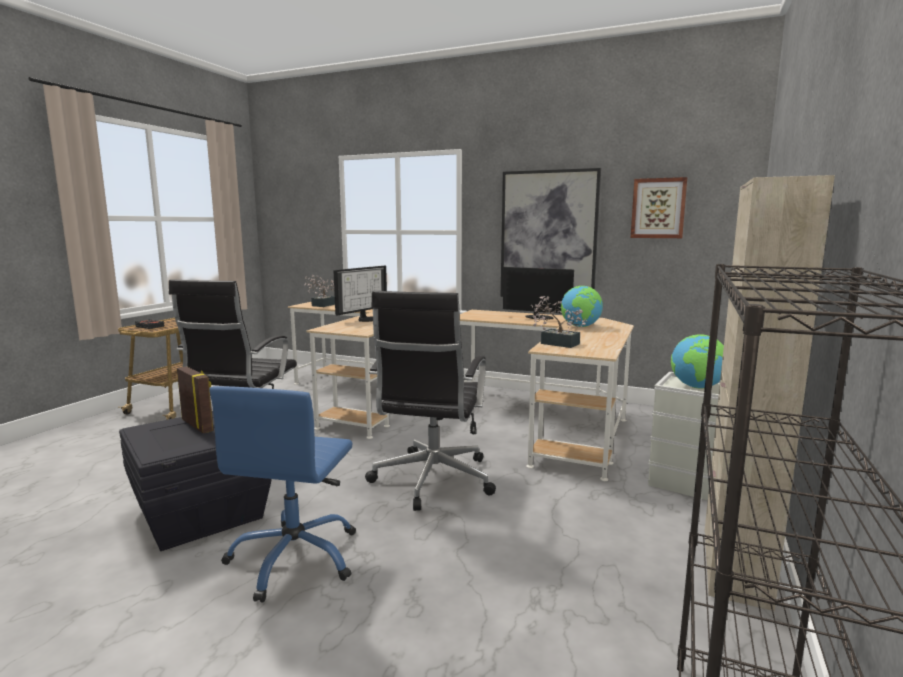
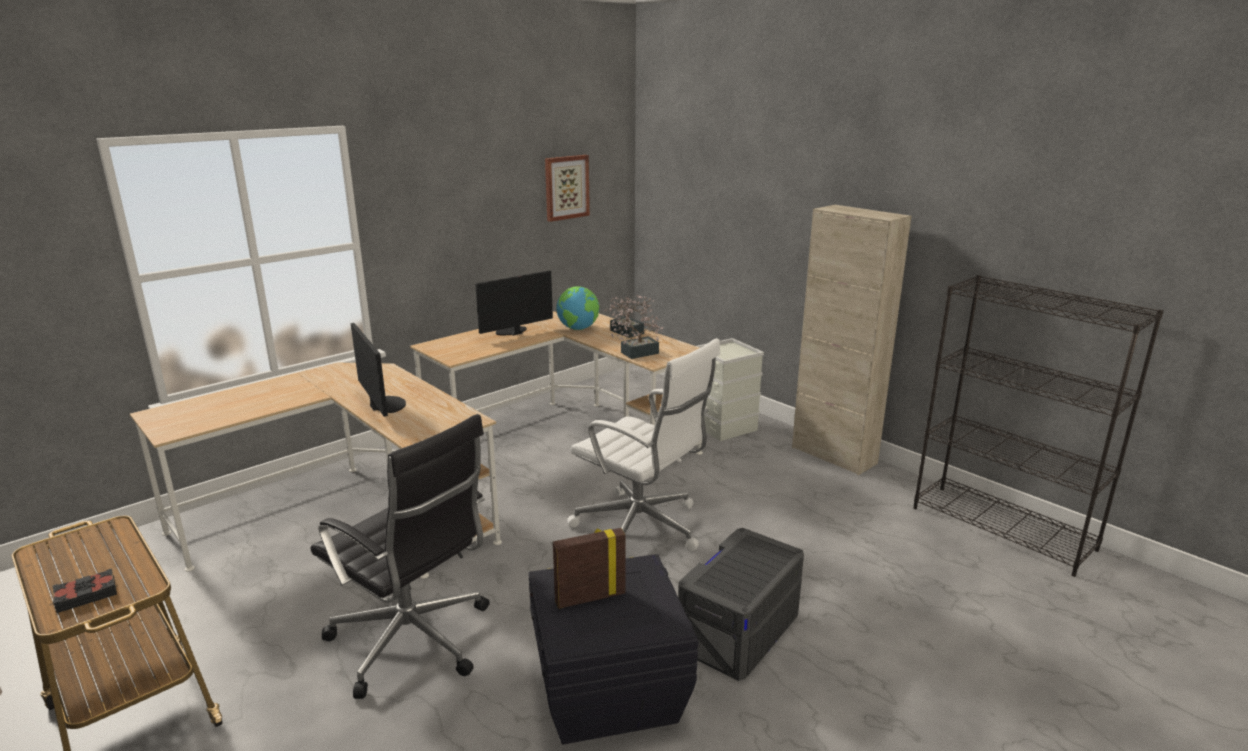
camera: 65 degrees left, 10 degrees up
(295, 558) = (739, 630): blue office chair -> grey storage box
(322, 305) = (203, 419): potted plant -> potted plant (629, 333)
(431, 481) = (642, 529): black office chair -> white office chair
(548, 235) = (470, 231): picture -> none
(697, 387) = (732, 352): globe -> none

